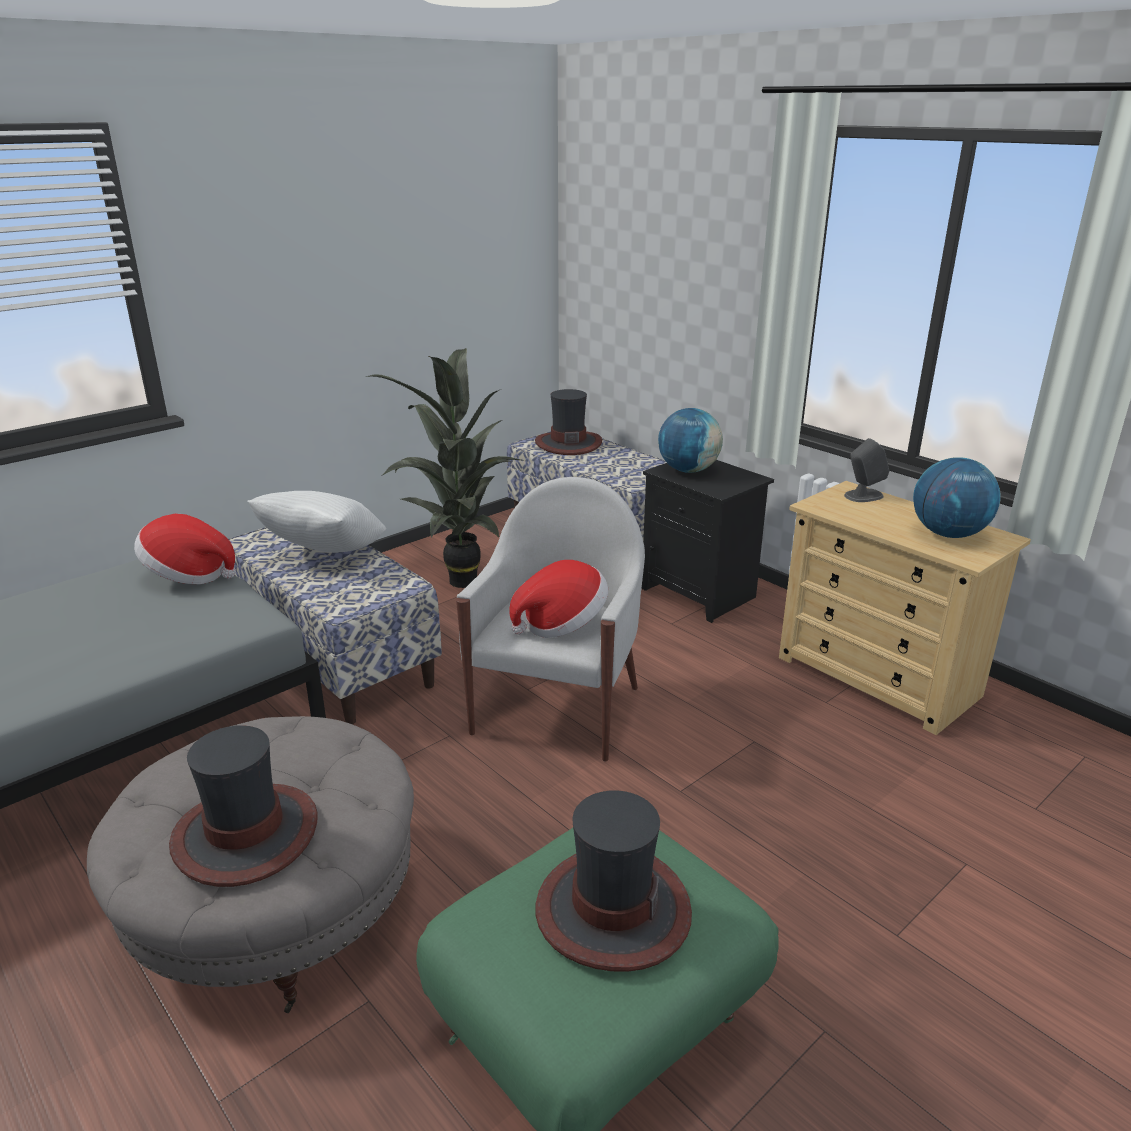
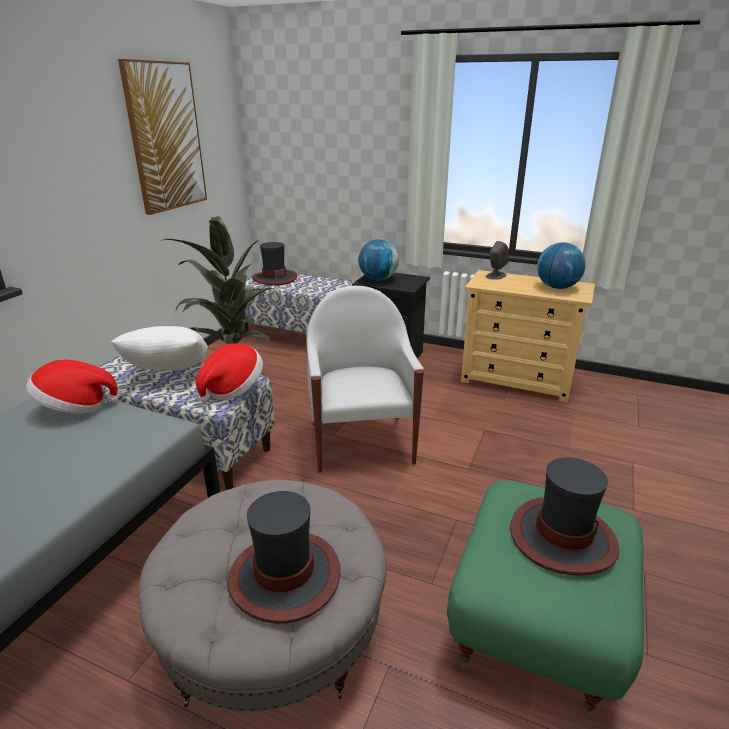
camera: 25 degrees left, 0 degrees up
(422, 234) = (165, 137): none -> picture
(561, 624) = (369, 382): hat -> hat (233, 389)

